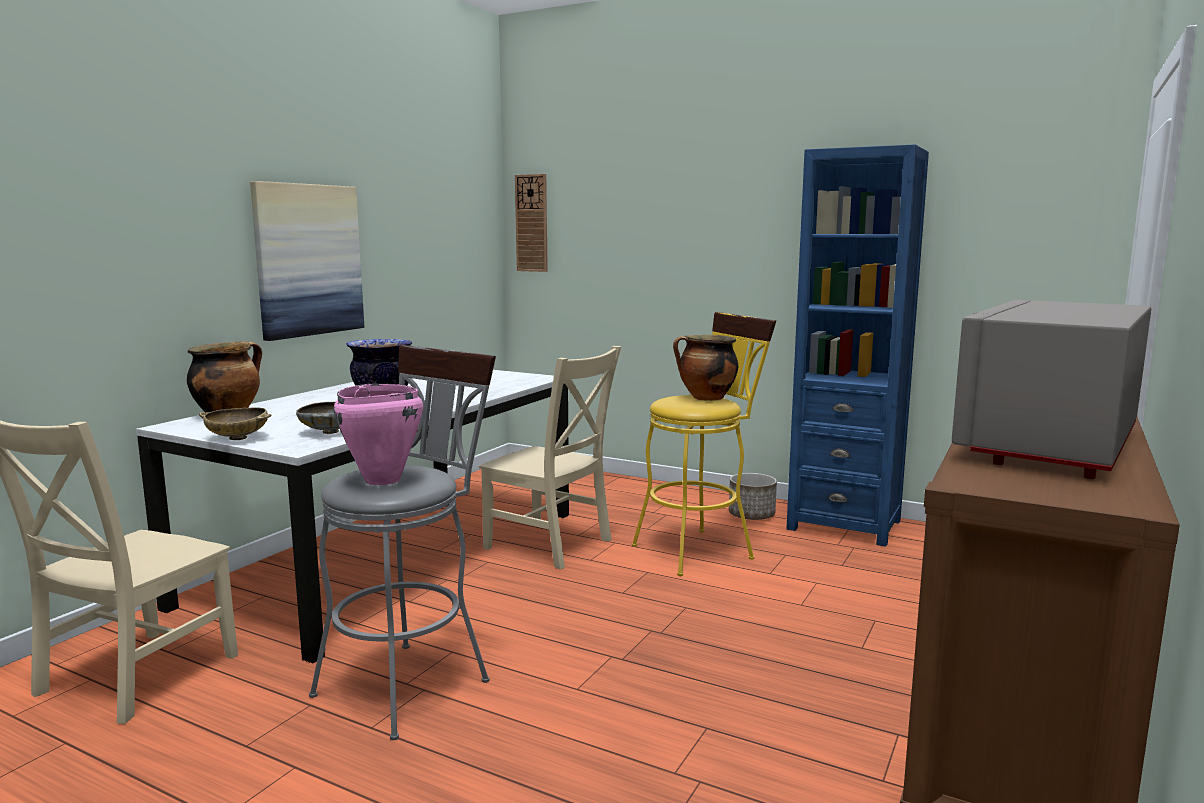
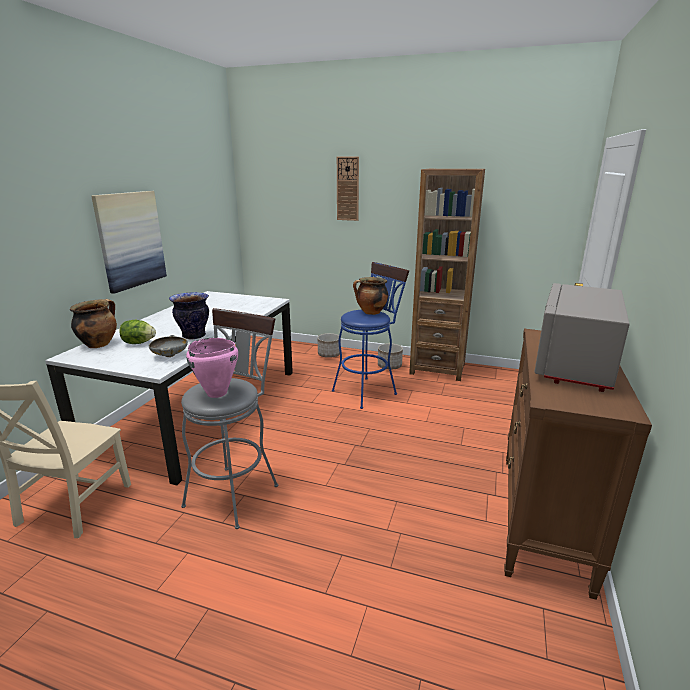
camera: 10 degrees left, 10 degrees up
(238, 438) = (115, 365): beige bowl -> none
(290, 416) = (138, 343): none -> lettuce
(532, 223) = (254, 201): wall clock -> wall clock (347, 189)
(552, 546) = (288, 394): beige chair -> none
(644, 492) = (329, 354): none -> planter
(700, 549) = (368, 390): yellow stool -> blue stool
(844, 525) = (437, 369): blue bookcase -> brown bookcase

